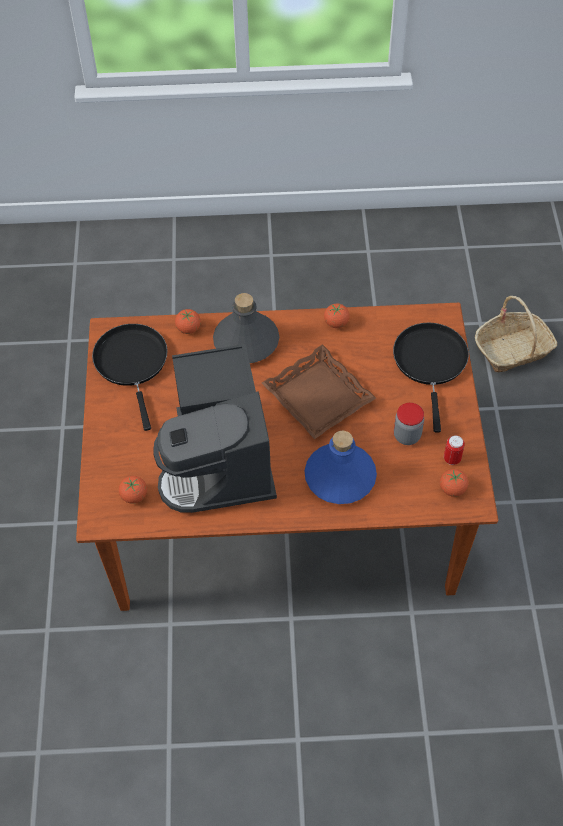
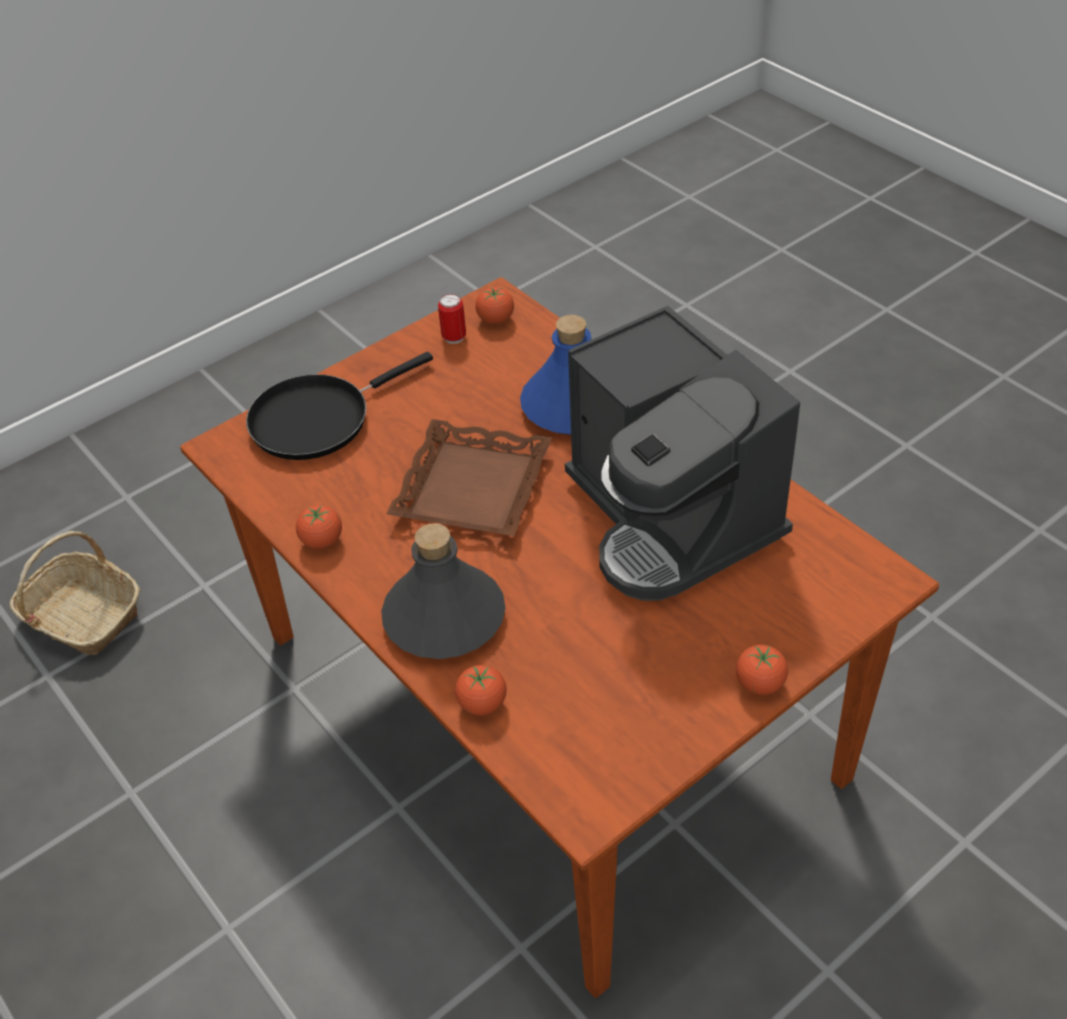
camera: 125 degrees left, 10 degrees down
(132, 363) = (616, 728): black frying pan -> none
(134, 496) = (815, 568): tomato -> tomato (760, 684)
(220, 462) = (671, 518): coffee machine -> coffee machine turned 105 degrees clockwise
(407, 435) = (456, 384): jar -> none

